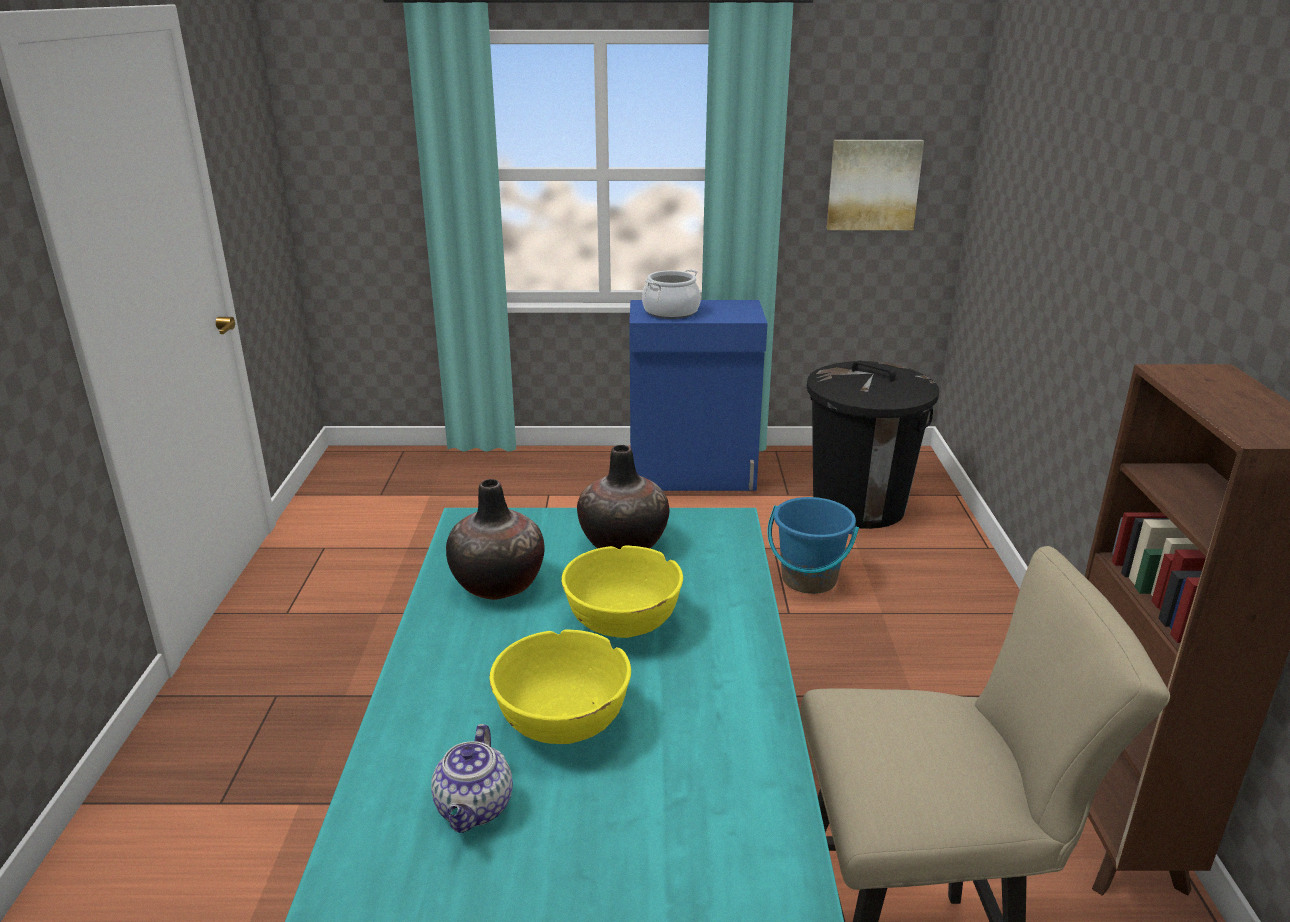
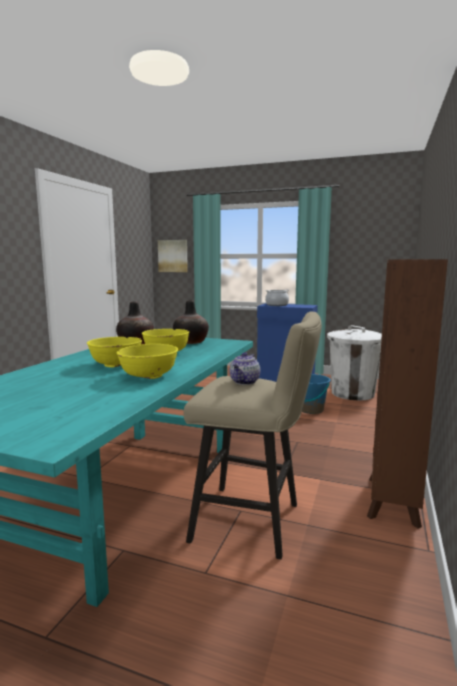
camera: 20 degrees right, 15 degrees down
(475, 809) = (63, 373): teapot -> teapot (244, 382)
(703, 770) = (148, 376): none -> yellow bowl
(859, 506) = (352, 393): black trash can -> white trash can
(873, 184) = (370, 260): picture -> picture (173, 256)

